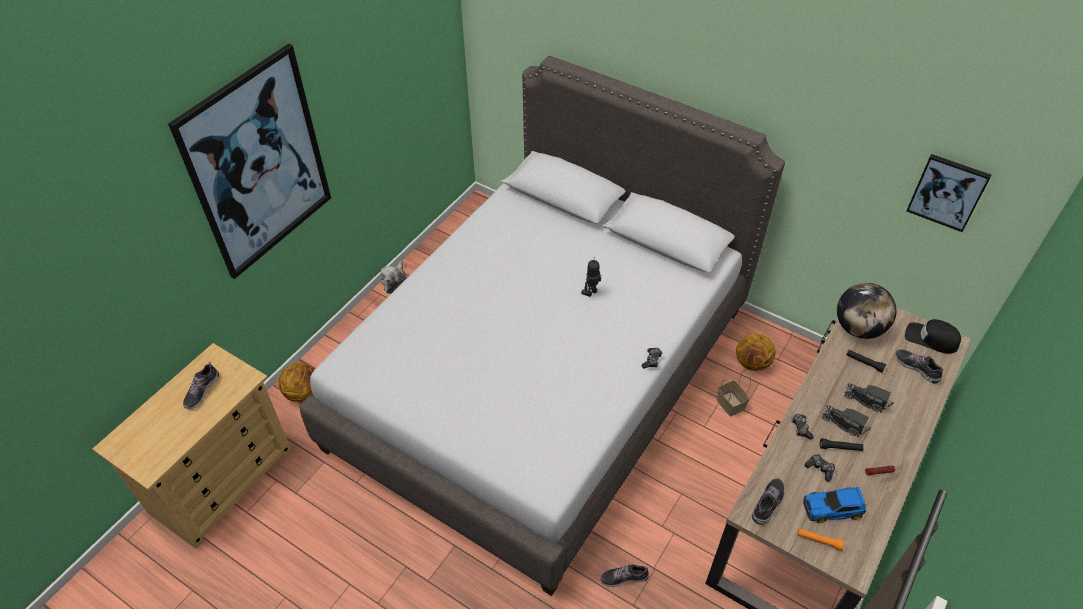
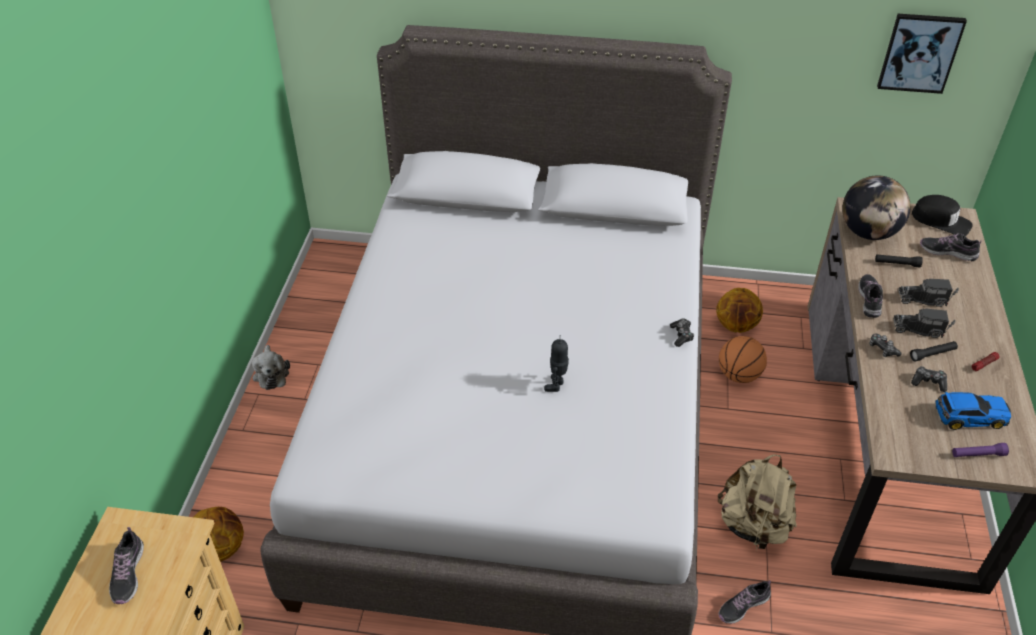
camera: 25 degrees left, 5 degrees down
(258, 164) = (114, 230): picture -> none
(591, 292) = (567, 286): toy robot -> toy robot (557, 385)
(668, 522) = (753, 525): none -> beige backpack
(729, 403) = (739, 375): basket -> basketball
(768, 503) = (904, 437): shoe -> shoe (869, 299)
(819, 541) = (978, 454): orange flashlight -> purple flashlight
(834, 508) = (968, 416): toy car -> toy car turned 150 degrees counterclockwise
(931, 339) = (941, 221): black cap -> black cap turned 150 degrees counterclockwise

